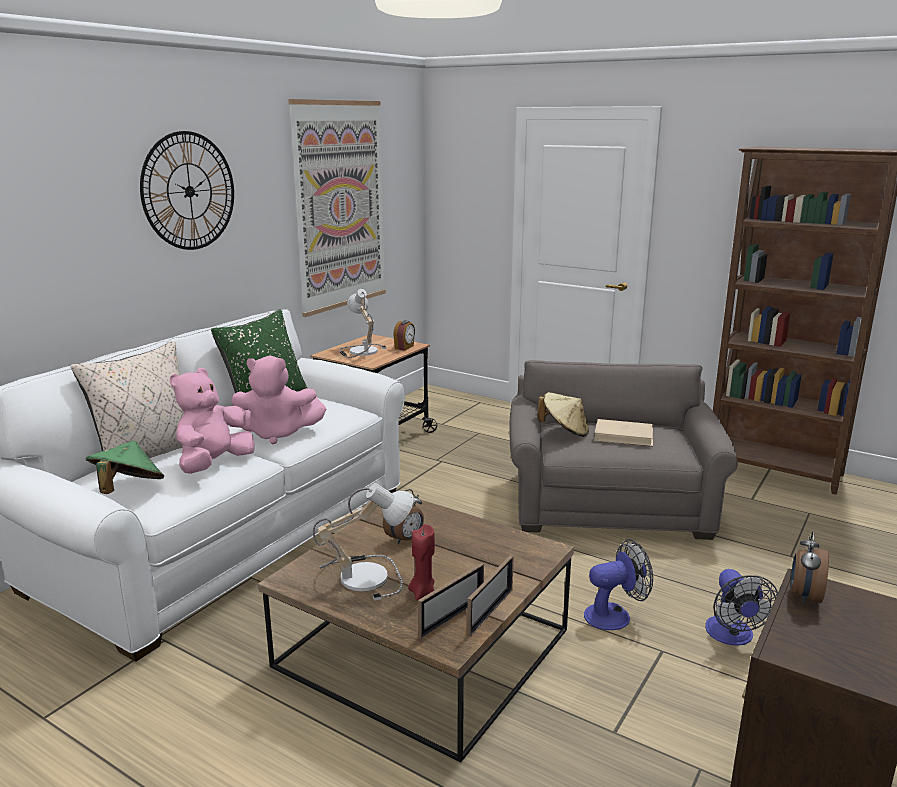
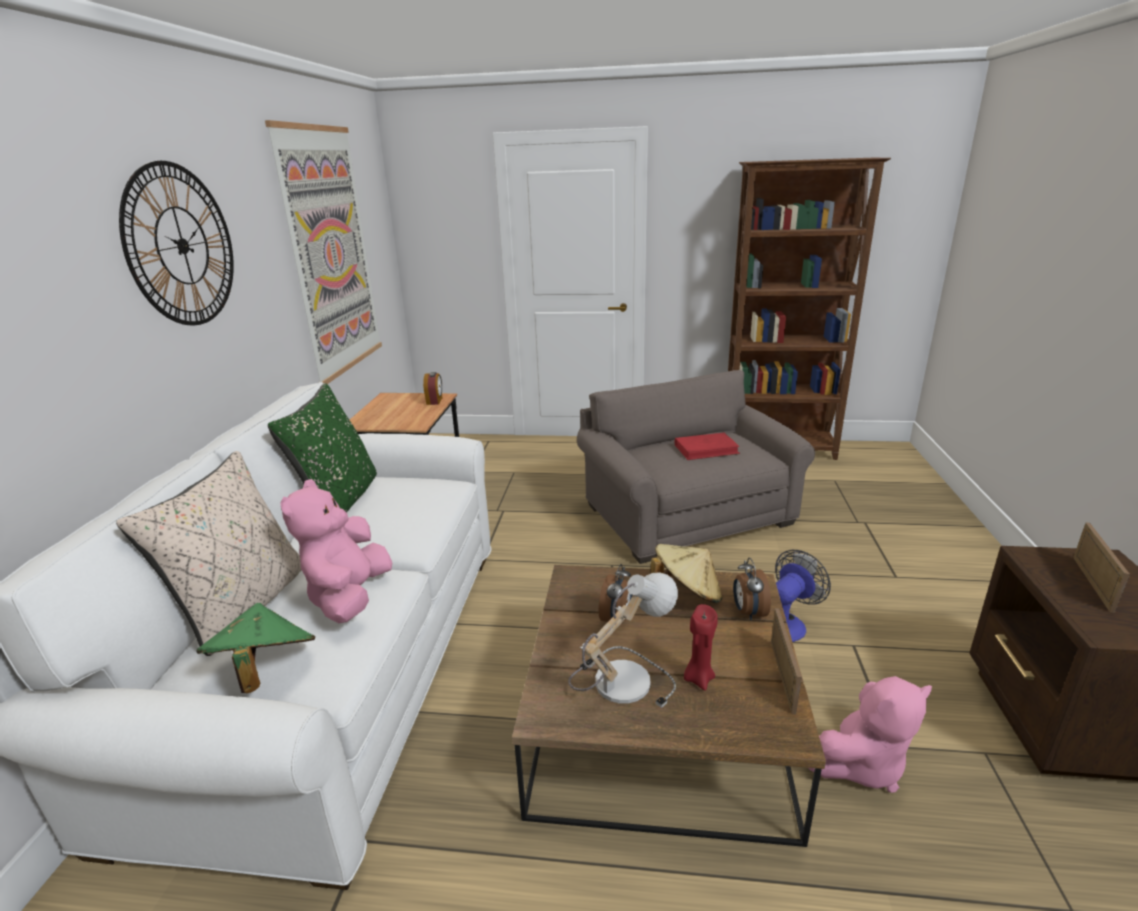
camera: 25 degrees left, 5 degrees up
(277, 434) = (389, 534): pink plush toy -> pink plush toy (860, 764)
(360, 351) = (391, 414): table lamp -> none
(452, 617) = (755, 697): picture frame -> picture frame (1092, 583)
(564, 431) = (652, 456): beige hat -> beige hat (686, 594)
(624, 436) = (706, 449): beige book -> red book
(732, 636) = (887, 611): fan -> none
(804, 596) = (1045, 569): alarm clock -> alarm clock (748, 612)

